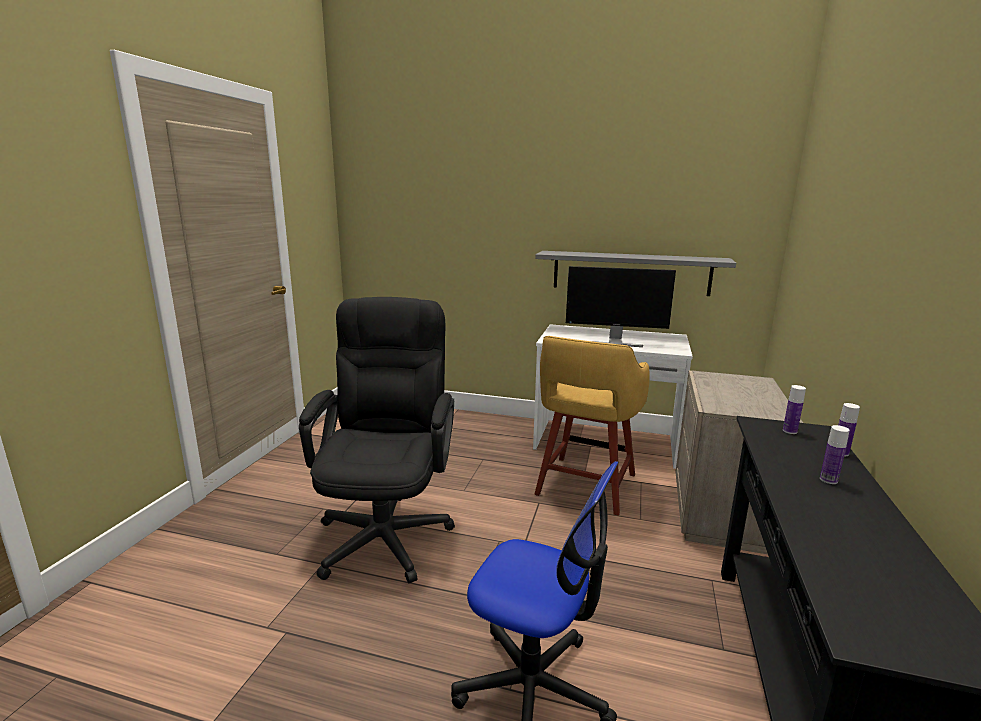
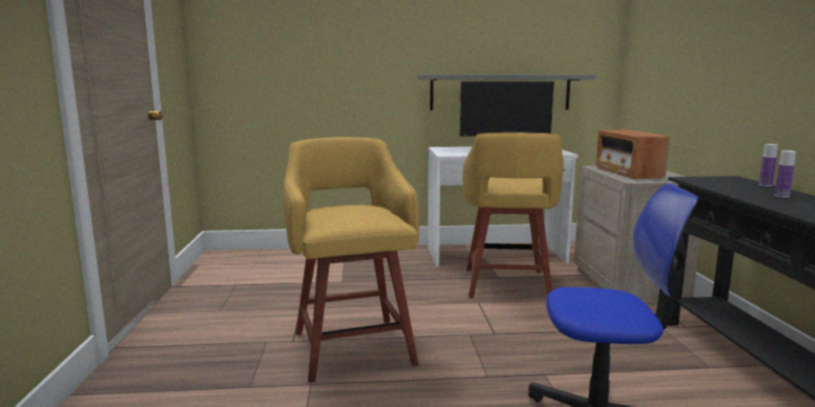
camera: 20 degrees left, 5 degrees down
(387, 529) = (353, 345): black office chair -> yellow stool
(726, 391) = (628, 172): none -> radio
(789, 431) = (716, 179): bottle -> none

